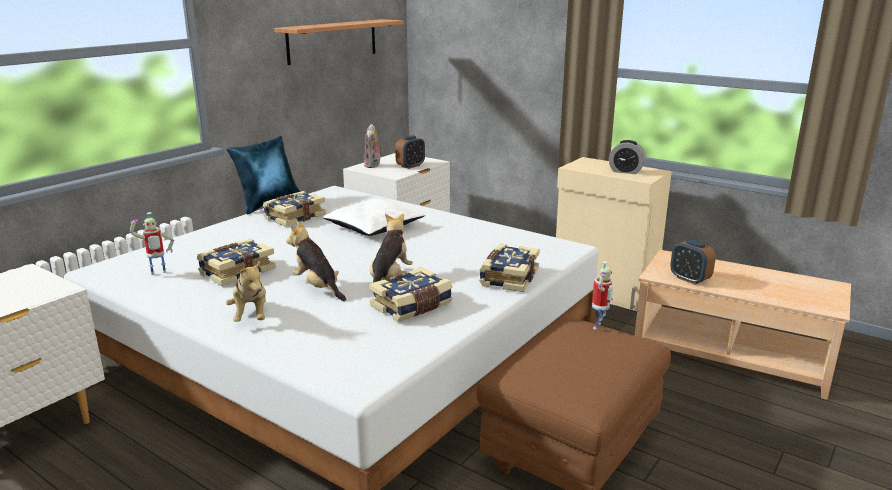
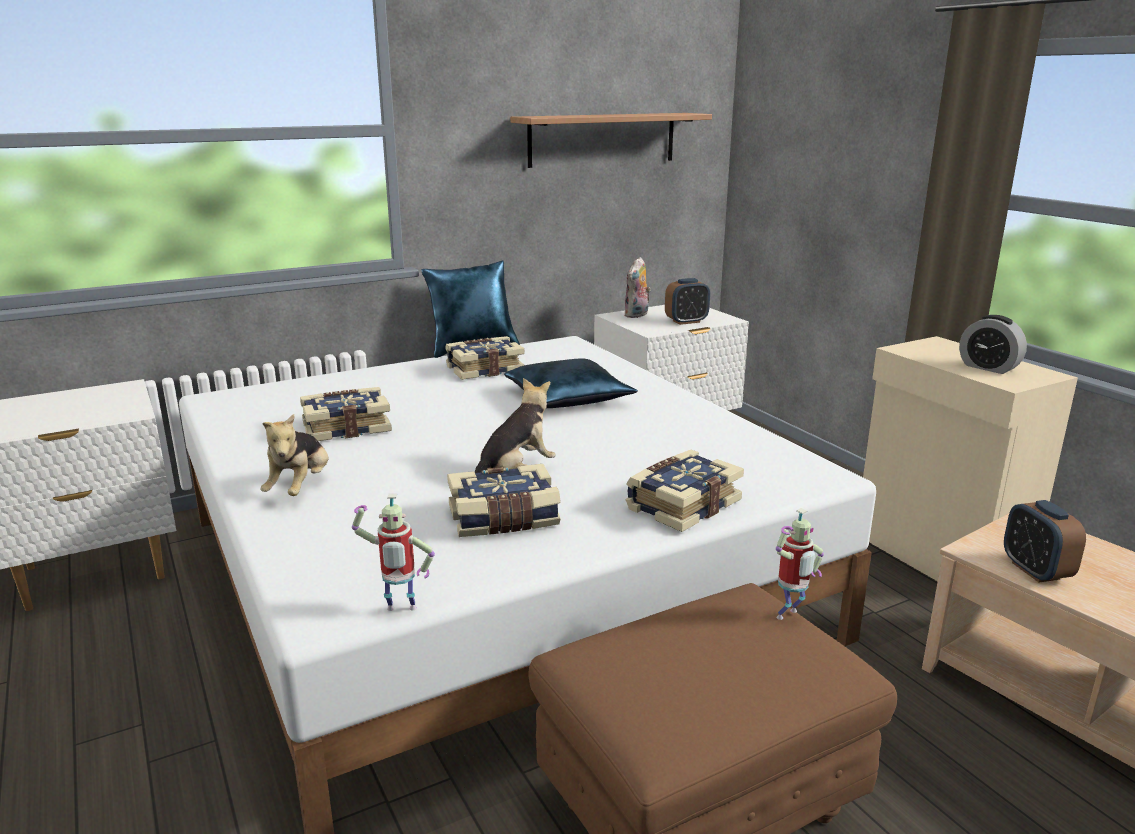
camera: 25 degrees right, 0 degrees up
(158, 274) = (263, 414): toy robot -> toy robot (400, 611)
(318, 287) = (415, 466): plush toy -> none
(374, 227) = (568, 398): white pillow -> blue pillow

